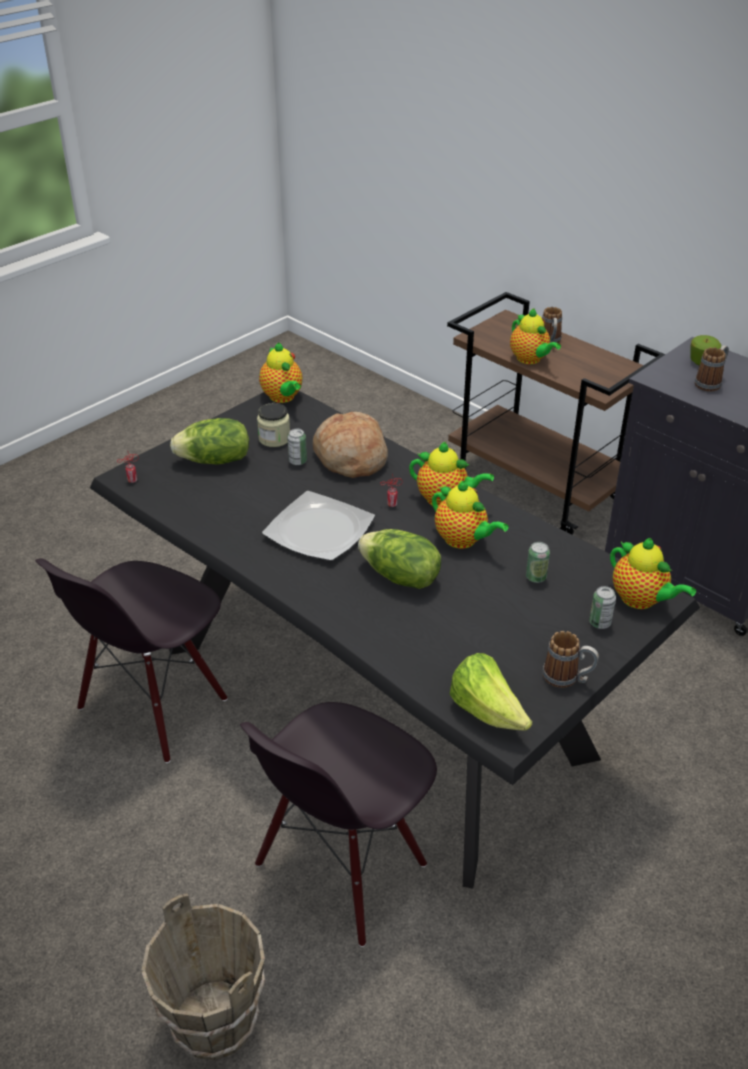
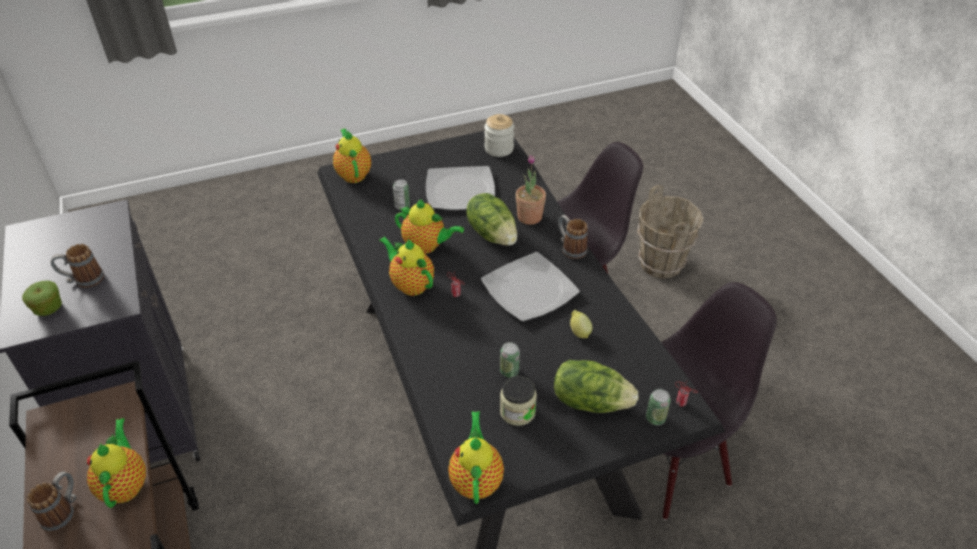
camera: 155 degrees left, 5 degrees up
(247, 507) = (579, 332): none -> lemon
(350, 458) = (458, 358): bread -> none
(370, 613) = (529, 217): none -> potted plant
(463, 540) = (427, 246): teapot -> teapot turned 135 degrees clockwise
(485, 620) = (459, 191): none -> plate
(487, 712) = (499, 149): lettuce -> jar
(567, 678) = (441, 150): mug -> mug (570, 248)
(599, 623) = (392, 170): can -> can (655, 418)

